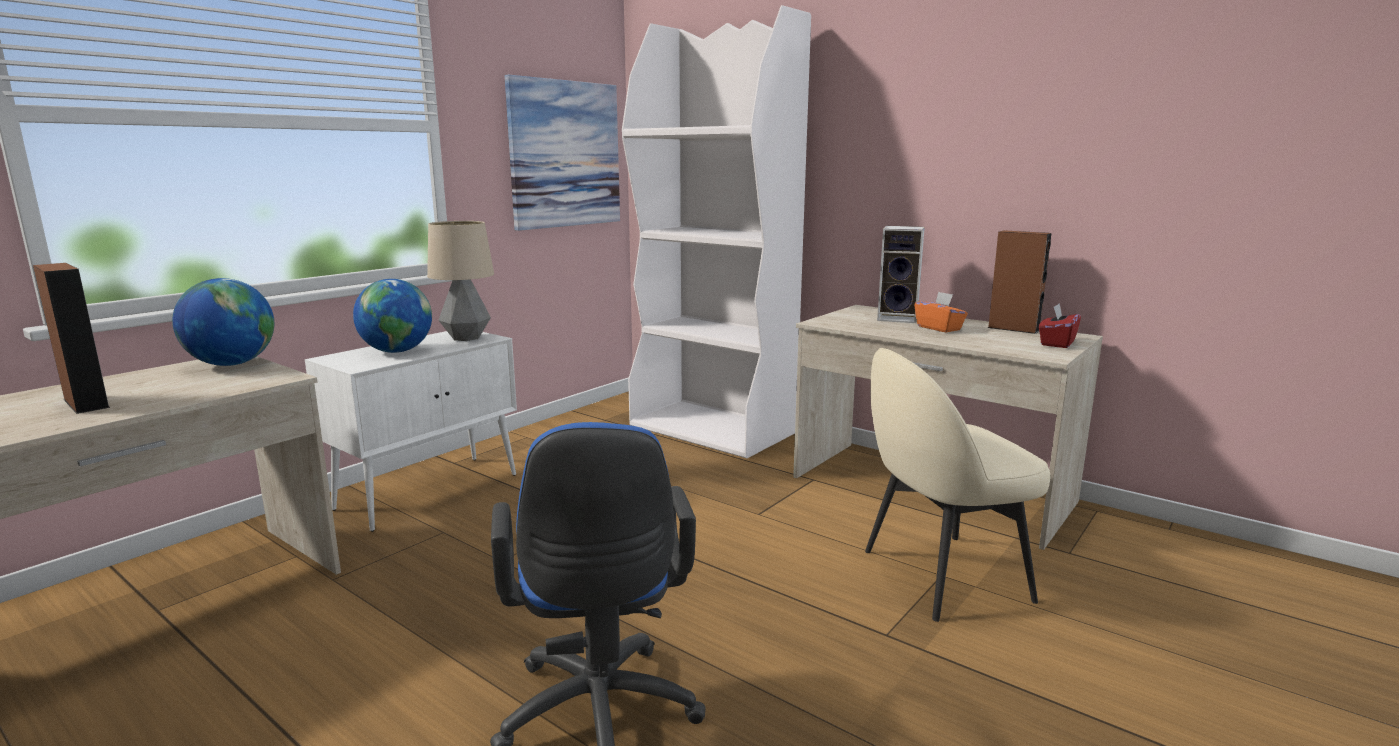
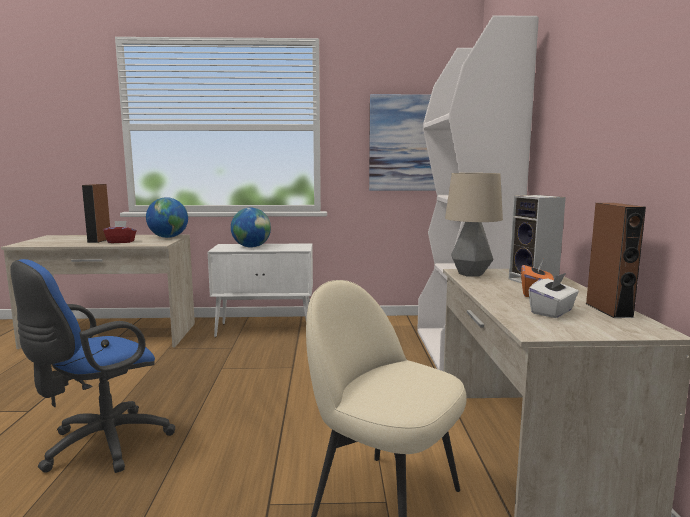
camera: 50 degrees right, 5 degrees down
(466, 338) = (294, 247): table lamp -> table lamp (470, 274)
(1000, 339) = (552, 312): none -> white tissue box
(1057, 343) = (597, 328): red tissue box -> red tissue box (121, 242)

